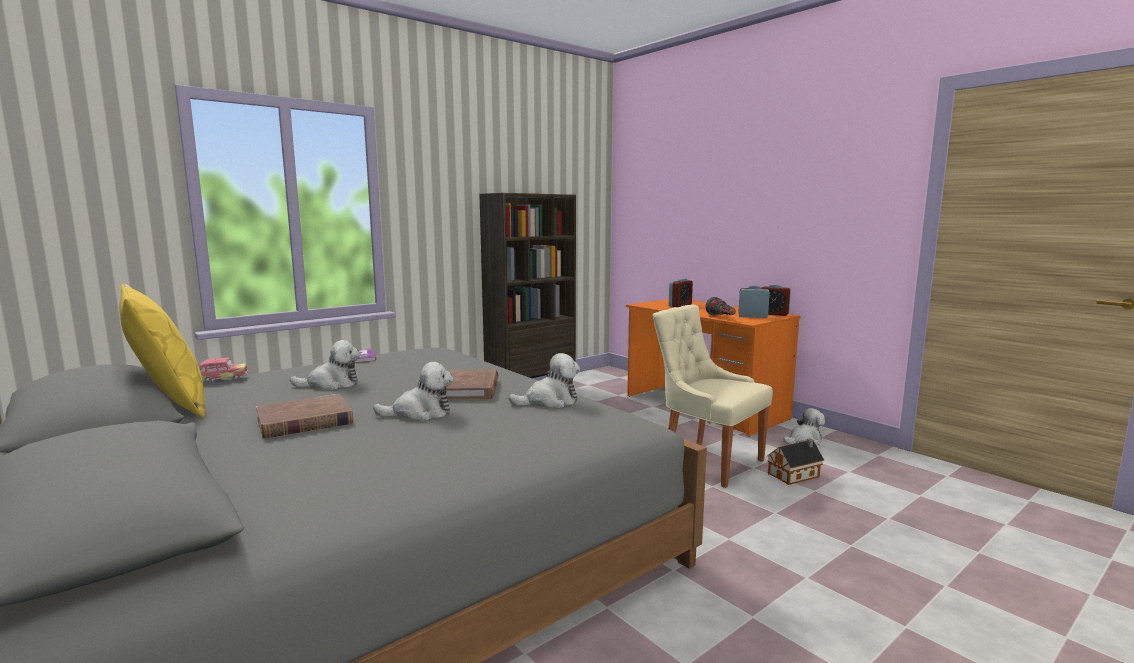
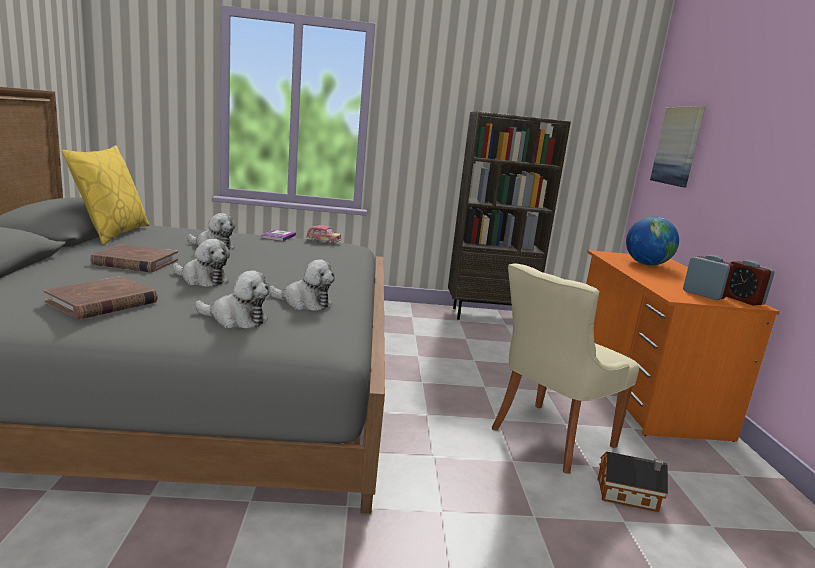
camera: 35 degrees right, 5 degrees up
(222, 379) = (173, 227): toy car -> toy car (323, 241)
(467, 389) = (277, 275): brown book -> brown book (103, 302)
(656, 207) = (678, 146): none -> picture
(680, 305) = (646, 264): alarm clock -> globe
(707, 461) = (549, 438): beige chair -> beige chair turned 120 degrees counterclockwise
(722, 318) = (654, 286): flashlight -> none
(804, 440) = (713, 469): plush toy -> plush toy (235, 319)

